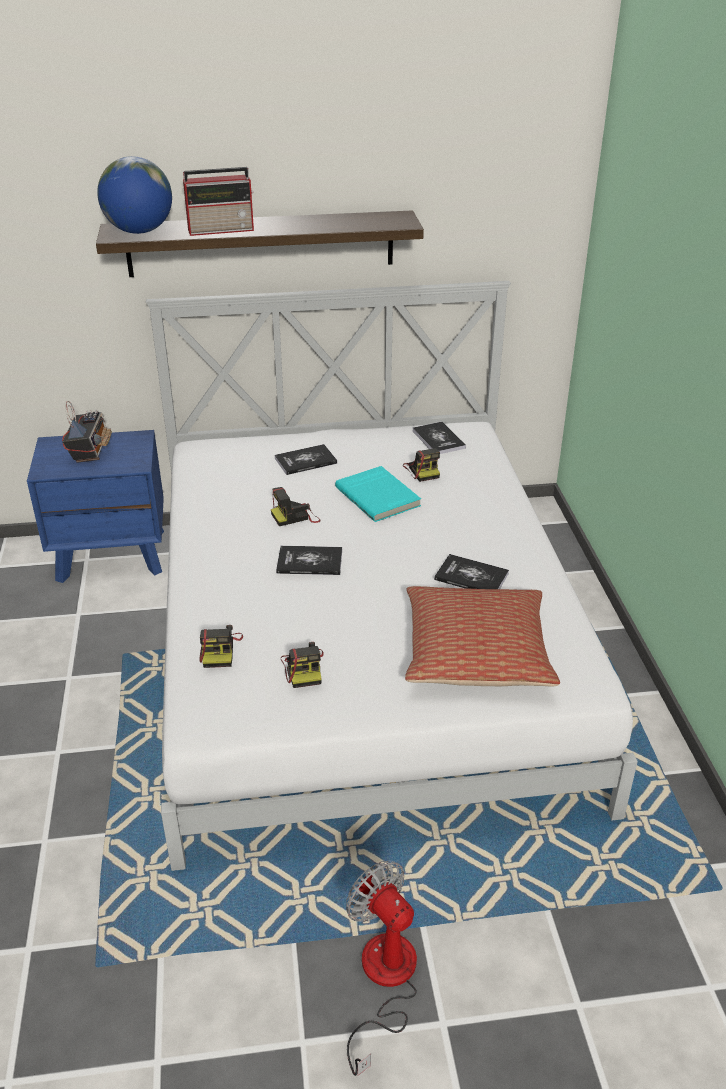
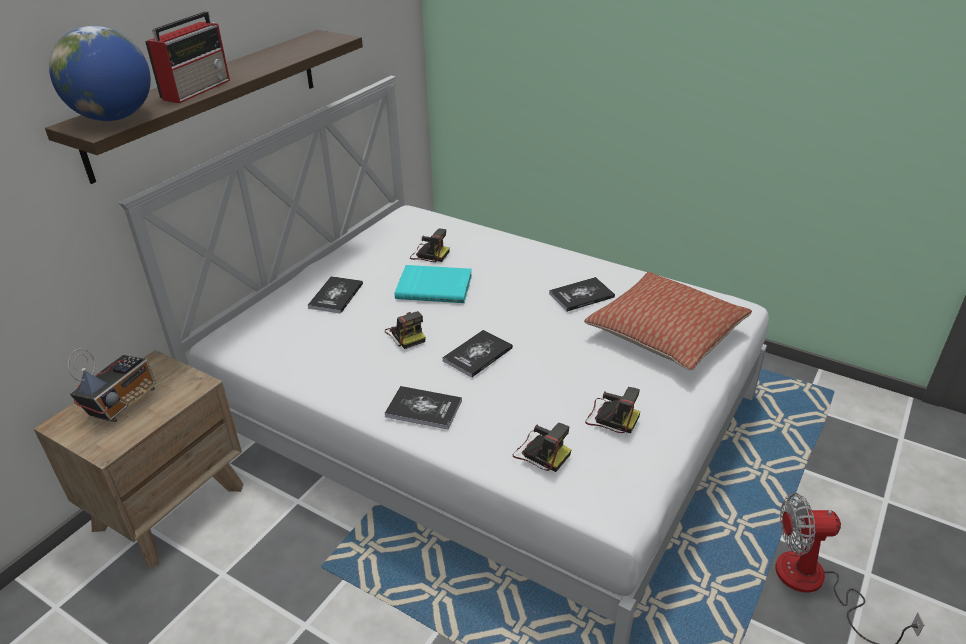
camera: 50 degrees left, 0 degrees up
(90, 451) = (123, 403): radio -> radio turned 75 degrees clockwise
(112, 555) = (170, 506): blue nightstand -> brown nightstand
(296, 516) = (406, 334): camera -> camera turned 45 degrees counterclockwise
(438, 439) = (401, 230): book -> book (423, 408)

